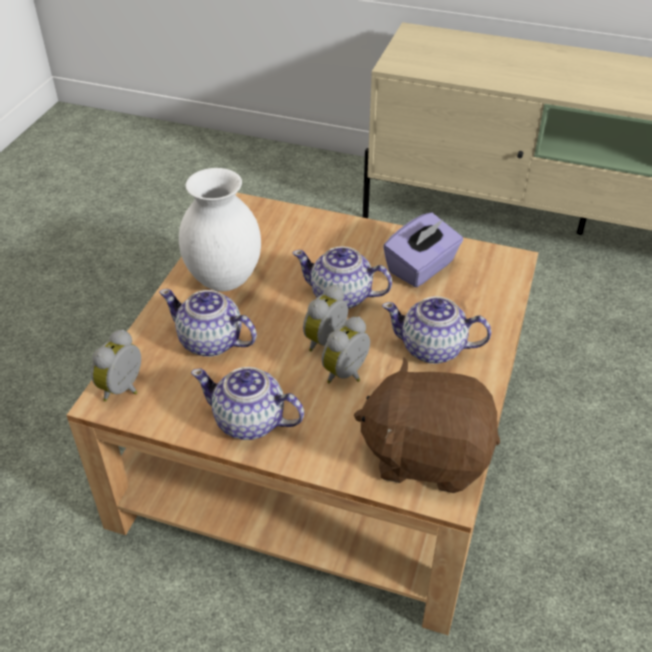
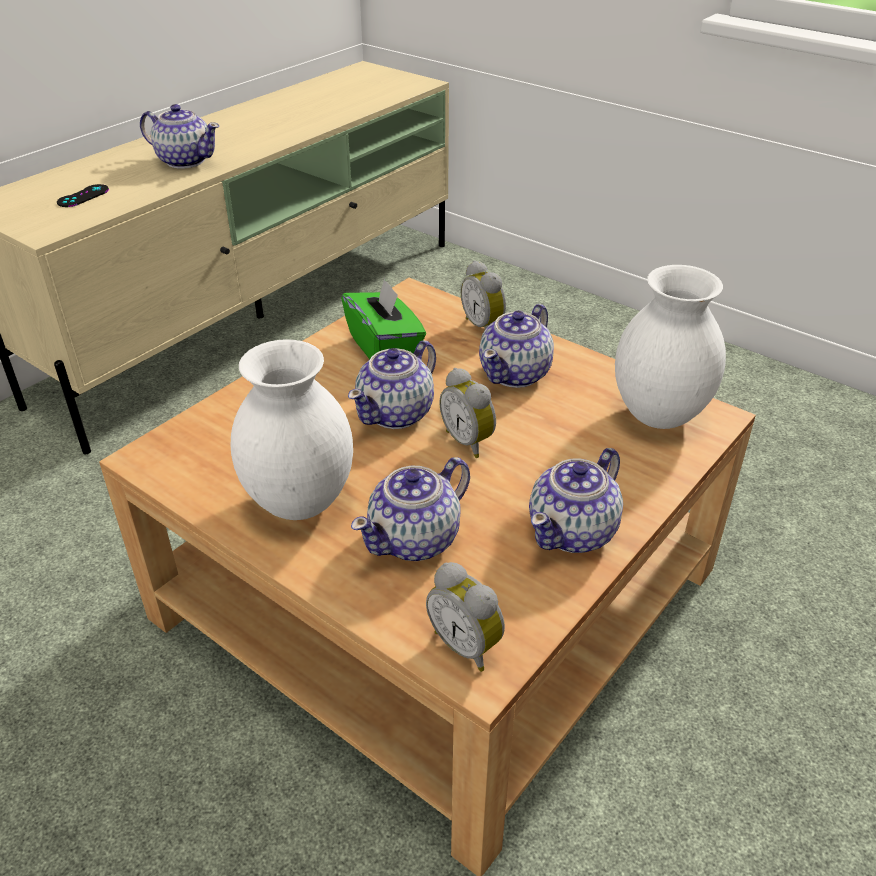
camera: 70 degrees left, 5 degrees down
(348, 375) = (529, 439): alarm clock -> alarm clock (484, 326)
(421, 268) = (385, 348): purple tissue box -> green tissue box
(426, 454) = (660, 416): brown plush toy -> white vase
(454, 59) = (83, 196): none -> black game controller
(548, 75) = (185, 160): none -> teapot

